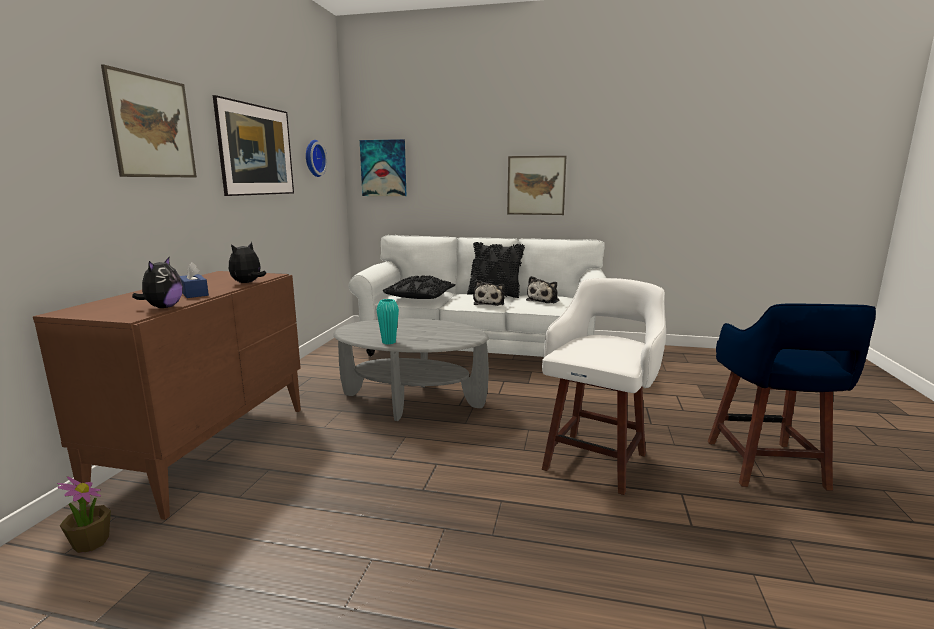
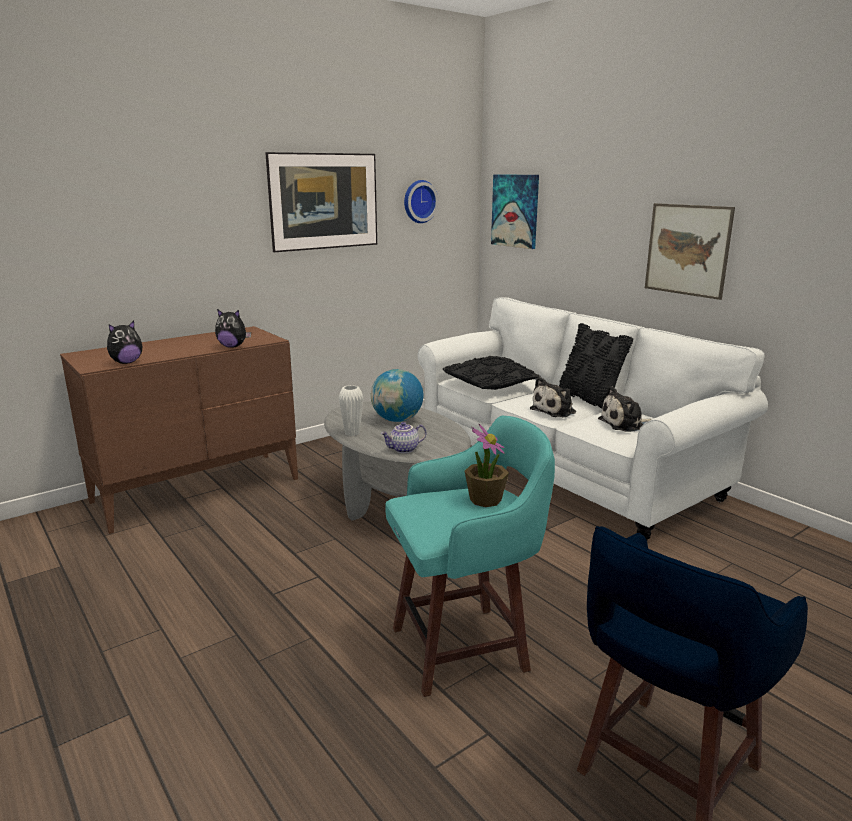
camera: 40 degrees right, 5 degrees up
(91, 542) = (63, 531): potted plant -> potted plant (485, 499)
(152, 127) = (188, 193): picture -> none
(194, 293) = (175, 351): blue tissue box -> none
(247, 283) = (233, 346): plush toy -> plush toy turned 150 degrees counterclockwise
(388, 342) = (352, 433): turquoise vase -> white vase
(403, 328) = (397, 420): none -> globe
(449, 341) = (404, 450): none -> teapot
(597, 459) = (465, 648): white stool -> turquoise stool

